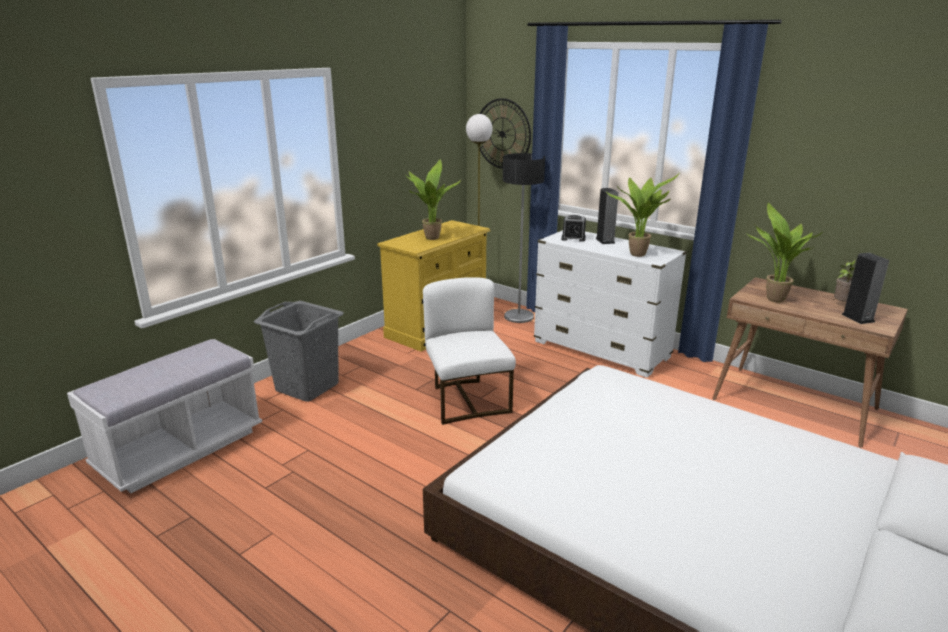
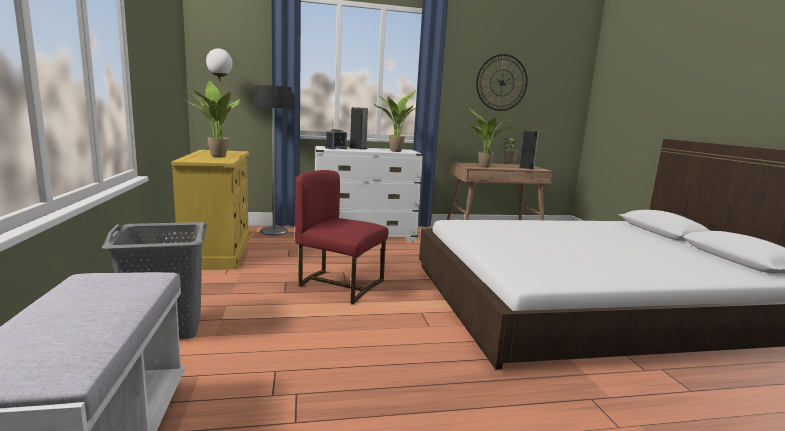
camera: 50 degrees left, 10 degrees down
(467, 400) = (339, 285): white chair -> red chair
(502, 134) = (232, 72): wall clock -> wall clock (502, 83)

